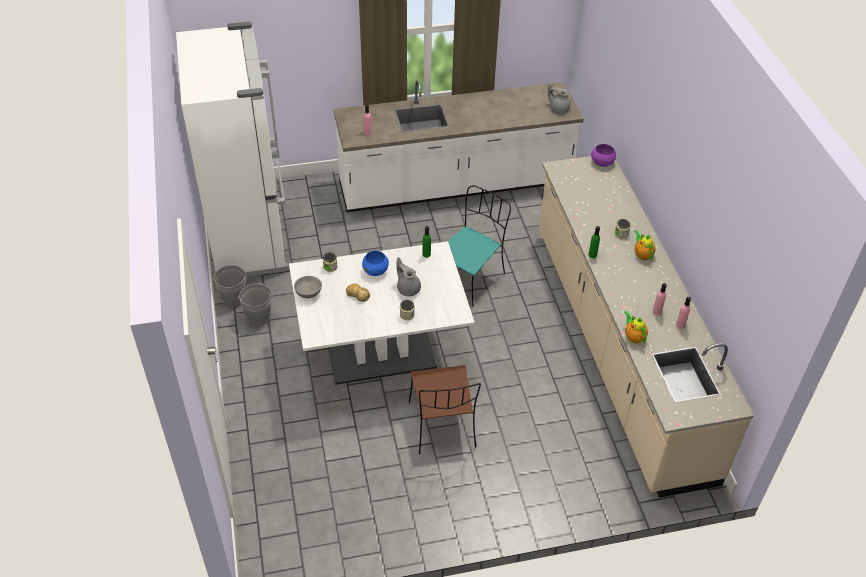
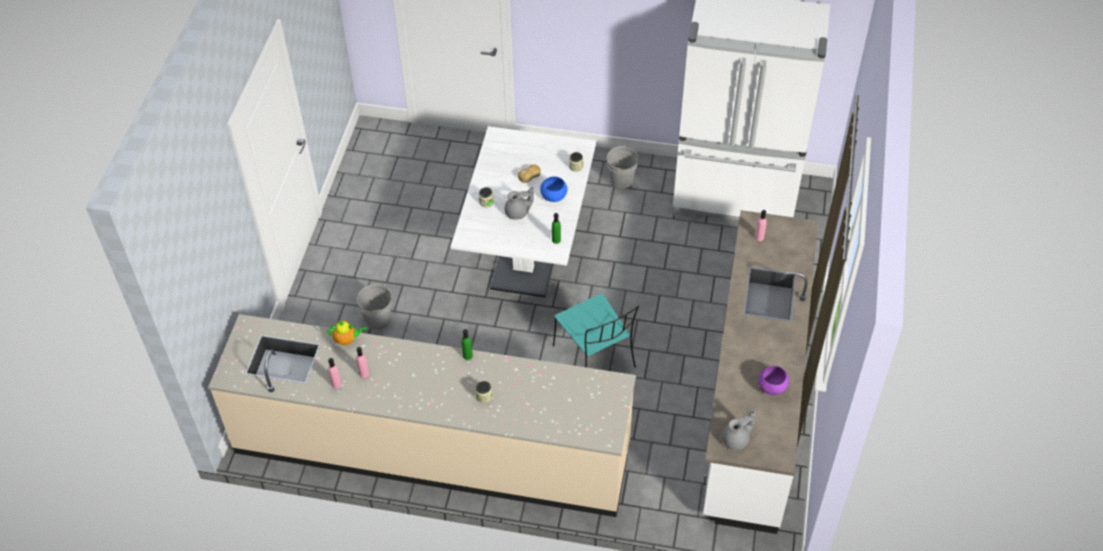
camera: 115 degrees right, 5 degrees up
(233, 298) = (654, 168): grey bucket -> grey bucket (378, 319)
(308, 293) = (550, 144): grey bowl -> none
(442, 426) = (423, 271): brown chair -> none
(602, 163) = (607, 433): purple bowl -> purple bowl (771, 387)
(642, 254) = (444, 400): teapot -> none

